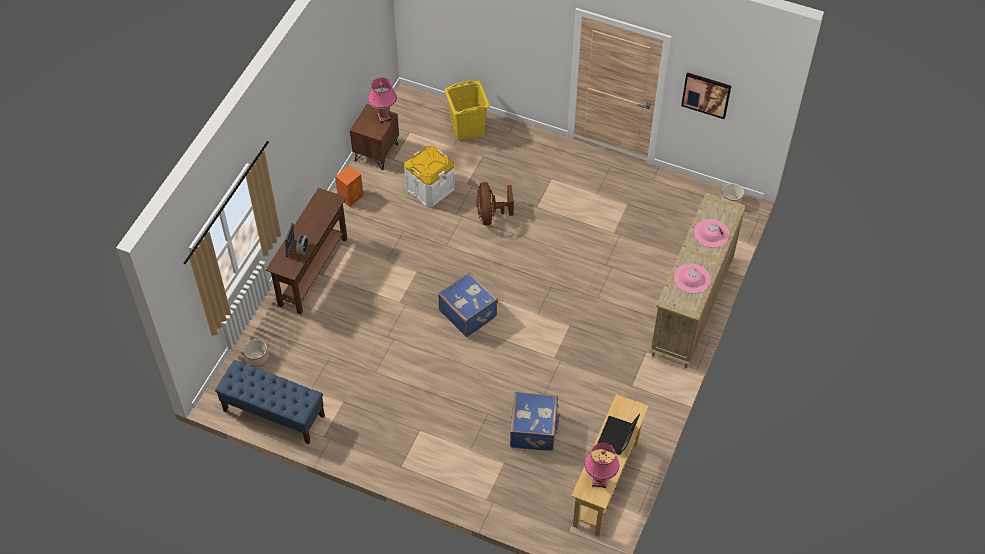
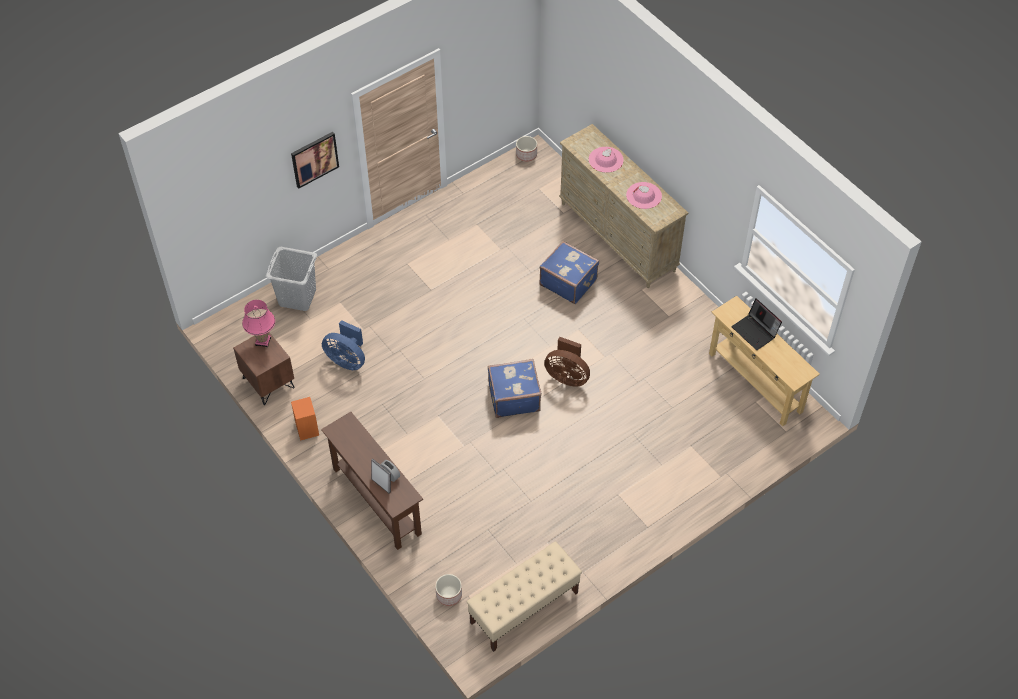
camera: 60 degrees left, 0 degrees up
(273, 413) = (524, 608): blue bench -> beige bench
(430, 188) = (347, 360): white storage box -> blue fan
(468, 128) = (297, 297): yellow laundry basket -> grey laundry basket
(491, 215) = (414, 328): brown fan -> brown fan (567, 376)
(534, 429) = (670, 407): blue suitcase -> blue suitcase (568, 282)
(599, 481) = (791, 364): pink table lamp -> none
(706, 94) = (478, 78): picture -> picture (314, 159)

